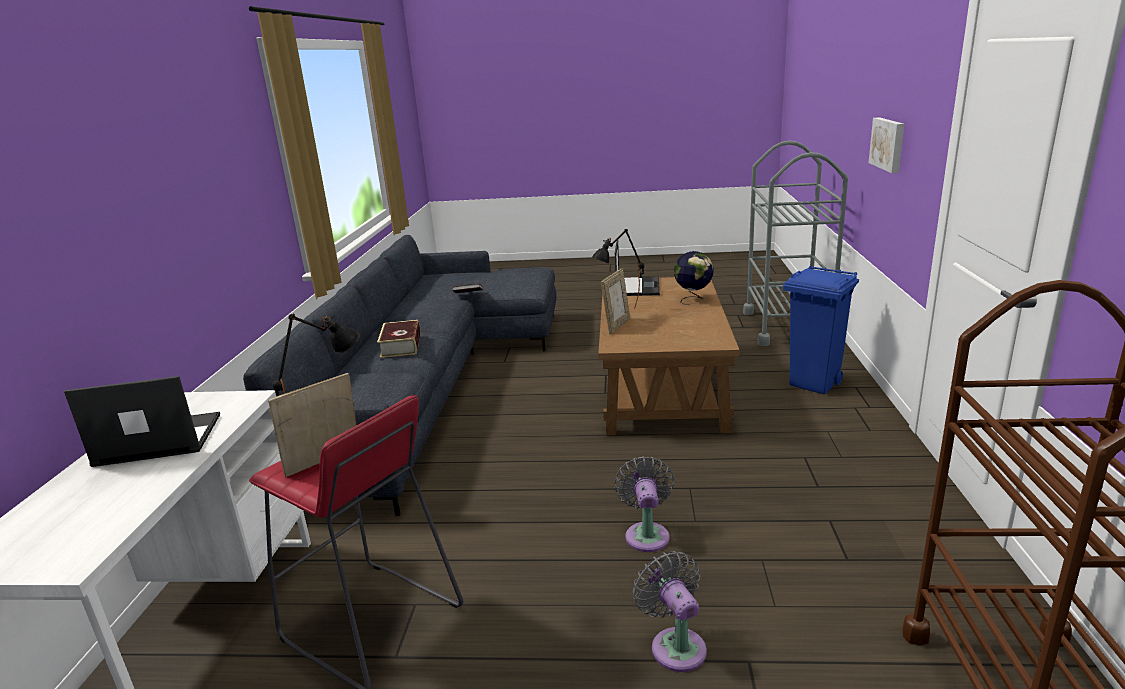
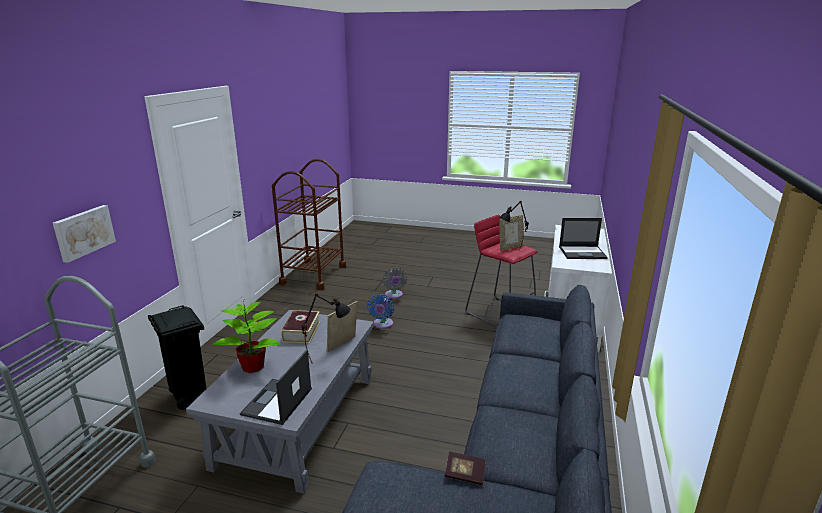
camera: 170 degrees left, 0 degrees up
(401, 345) = (520, 372): book -> book (301, 331)
(646, 534) = (382, 324): grey fan -> blue fan
(661, 386) = (298, 420): brown coffee table -> grey coffee table
(693, 299) = (253, 366): globe -> potted plant
(814, 384) = (189, 396): blue trash can -> black trash can

